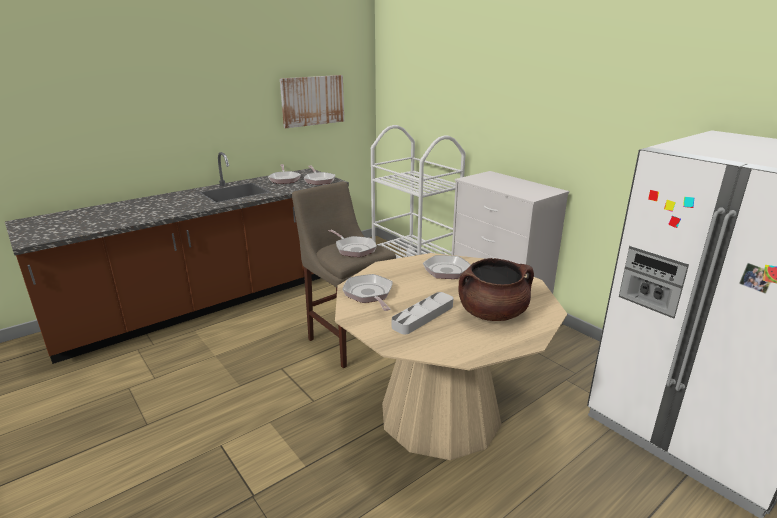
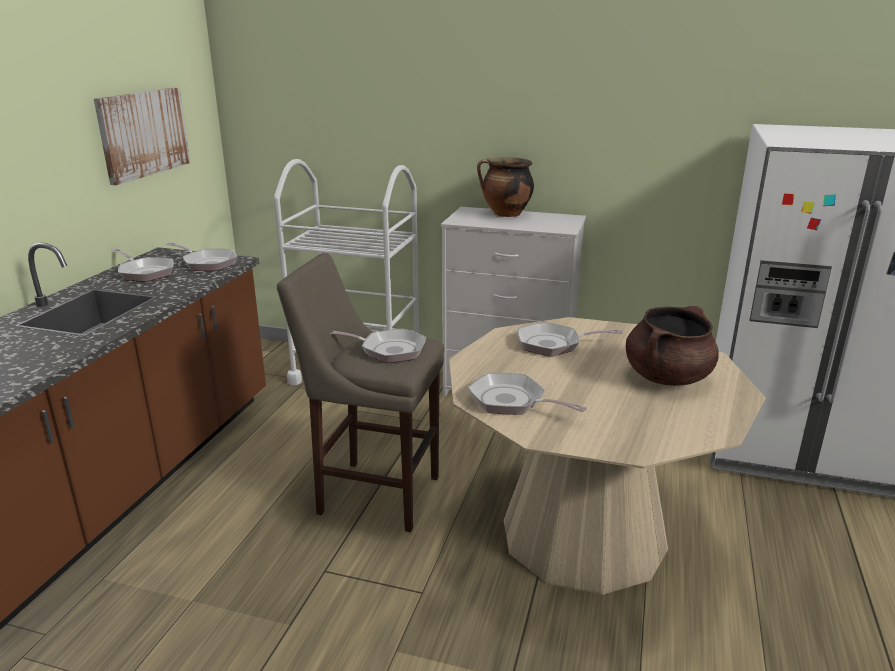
camera: 35 degrees left, 0 degrees up
(423, 316) = (610, 405): grey tray -> none
(509, 180) = (505, 214): none -> cooking pot

